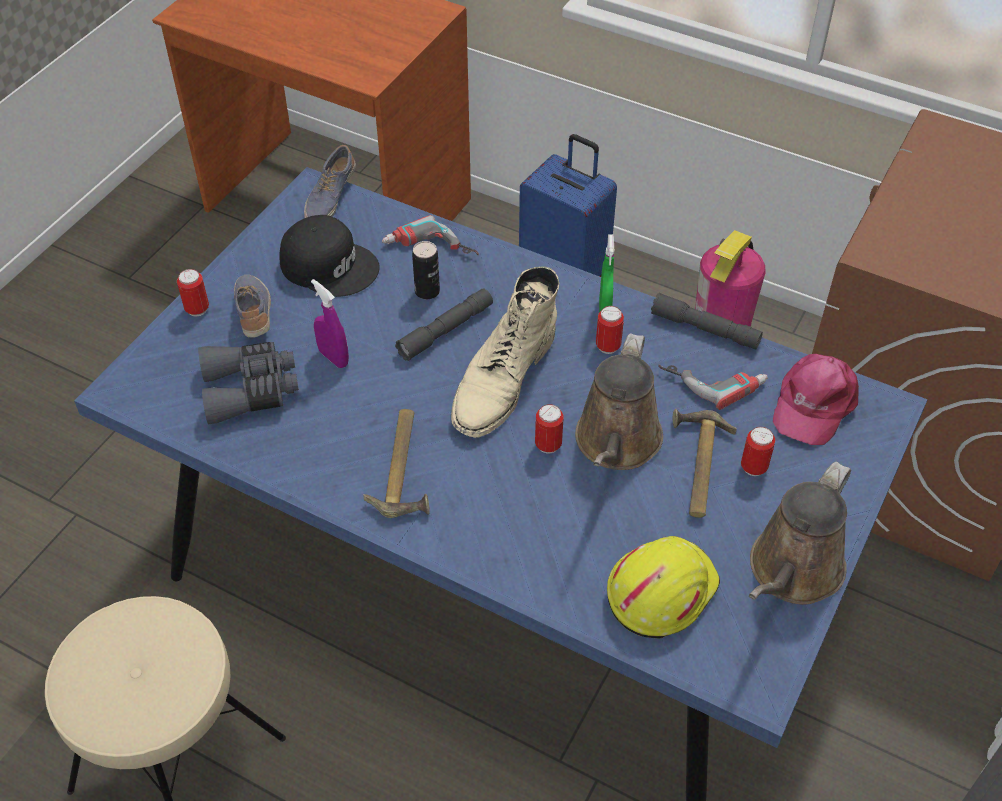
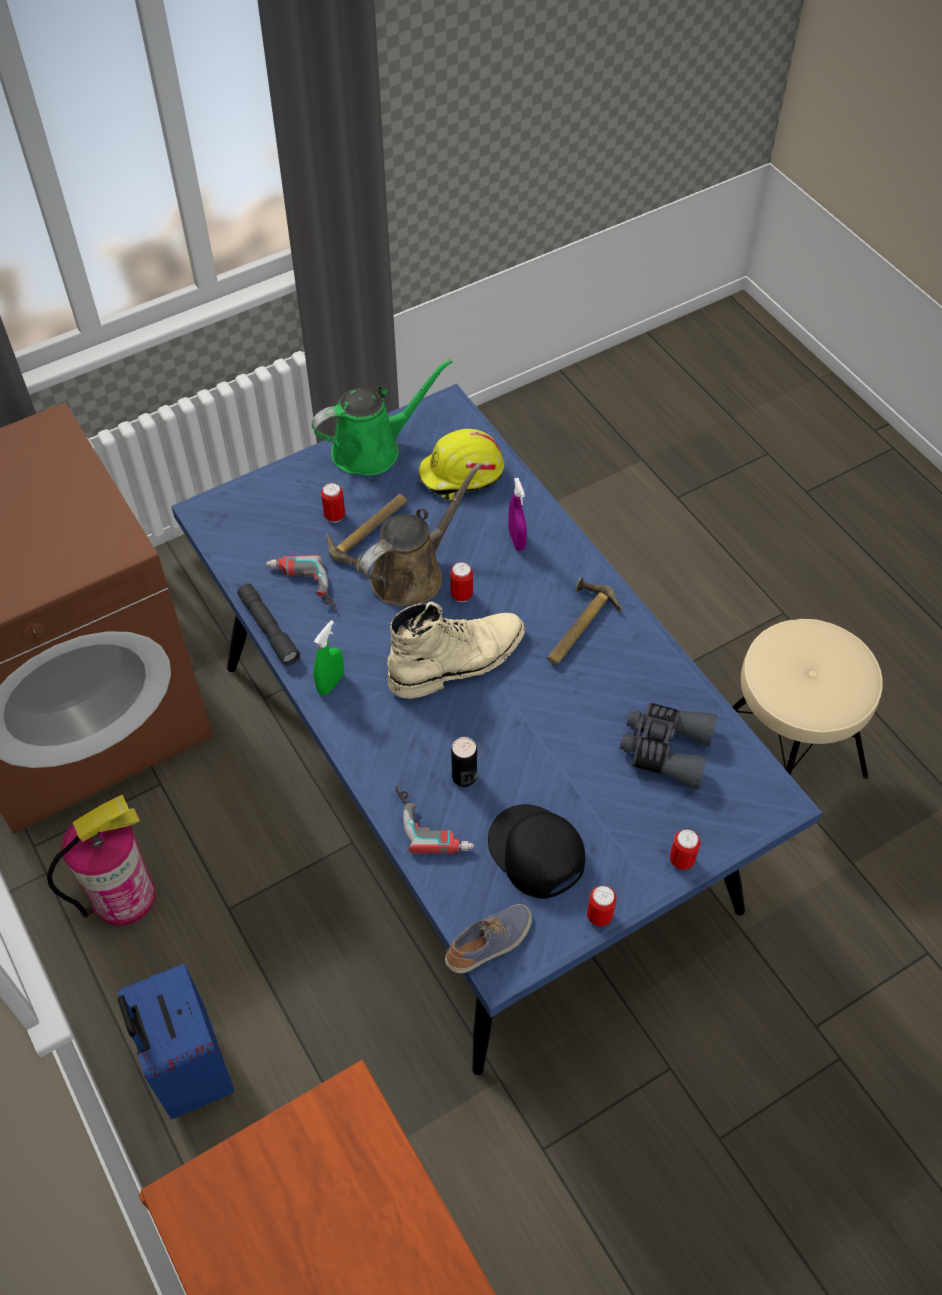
camera: 150 degrees left, 5 degrees up
(255, 313) = (630, 829): shoe -> none
(333, 358) = (582, 747): purple spray bottle -> purple spray bottle (516, 540)
(445, 330) = (473, 728): grey flashlight -> none
(608, 346) = (355, 651): can -> can (599, 916)
(792, 572) = (372, 449): brown watering can -> green watering can
(813, 404) = (251, 537): pink cap -> none

